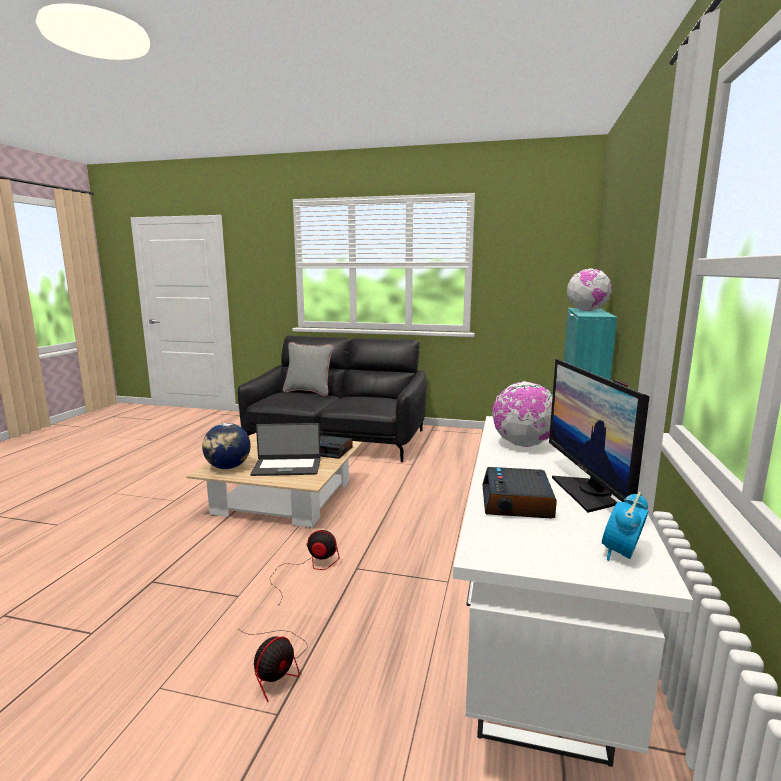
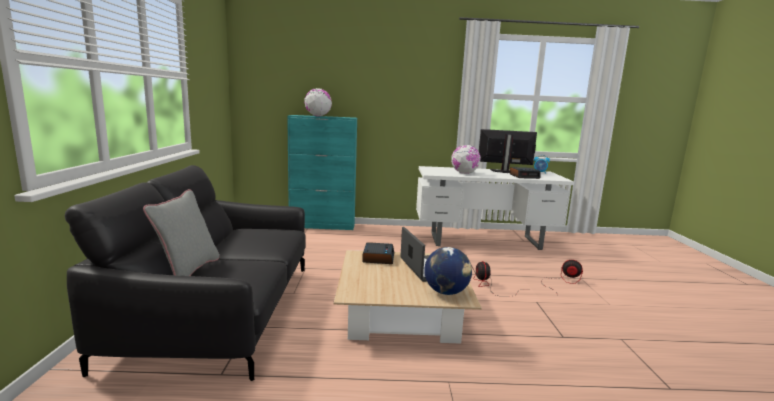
camera: 105 degrees left, 0 degrees up
(588, 493) = (504, 171): monitor -> monitor turned 150 degrees counterclockwise

